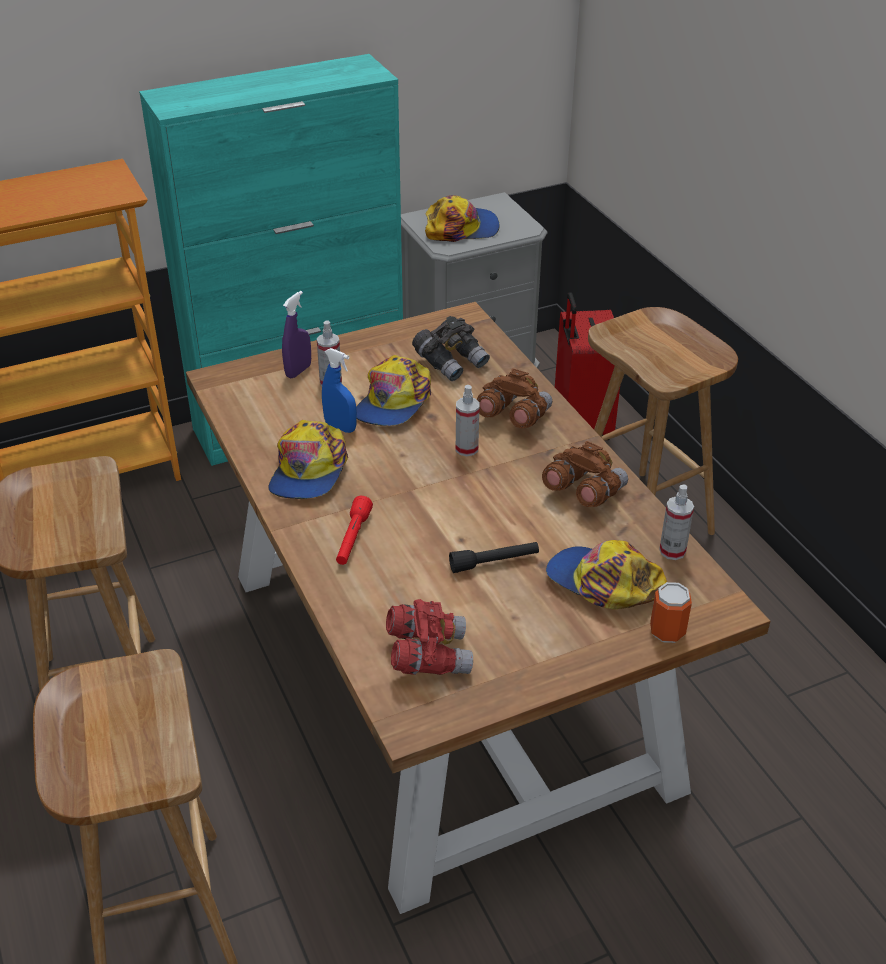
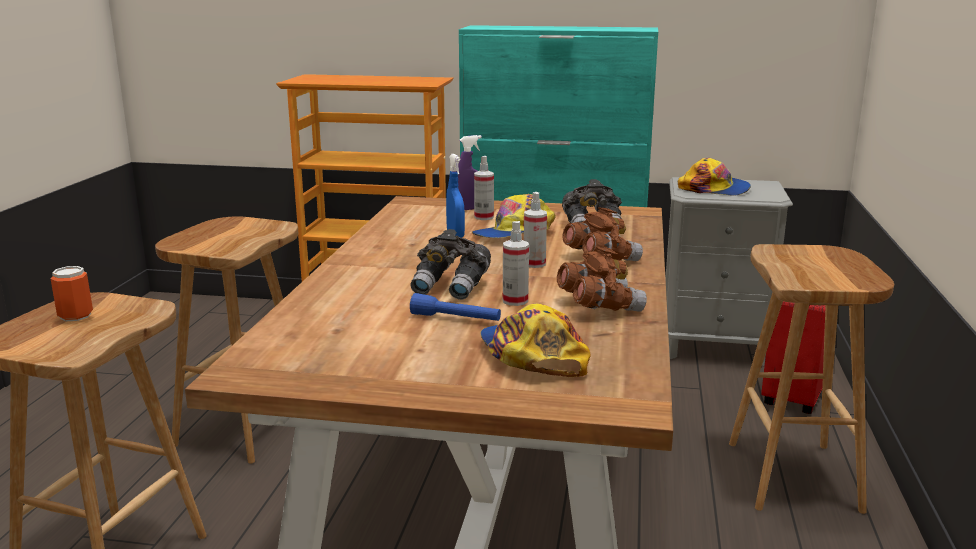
camera: 35 degrees right, 20 degrees down
(308, 470) = (397, 246): cap -> none
(353, 538) = (370, 280): red flashlight -> none
(428, 655) = (315, 346): red binoculars -> none
(437, 517) = (451, 287): none -> grey binoculars
(494, 562) = (455, 319): black flashlight -> blue flashlight
(667, 631) = (546, 400): can -> can (75, 316)
(672, 551) = (633, 358): spray bottle -> spray bottle (515, 301)

